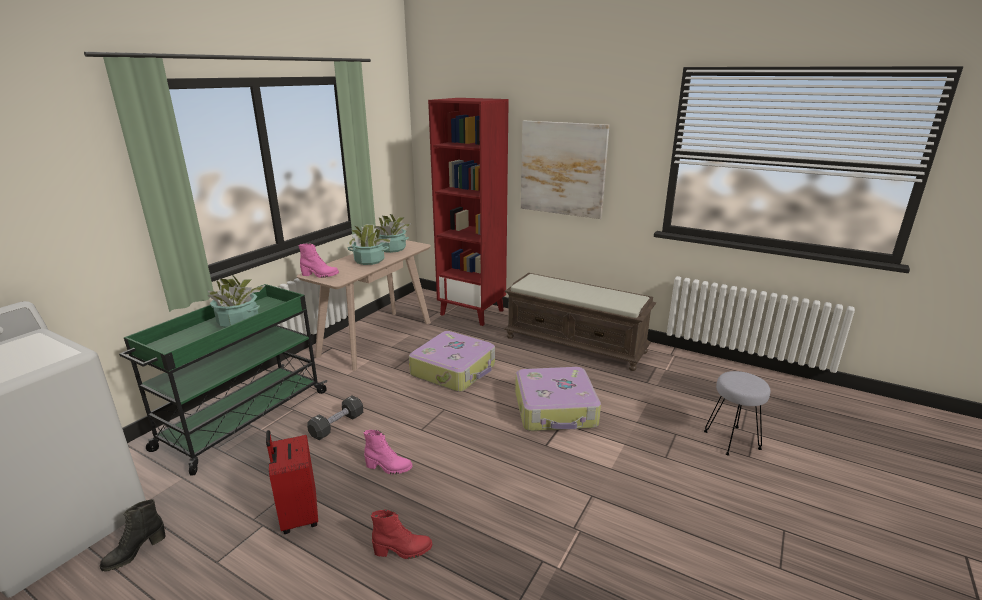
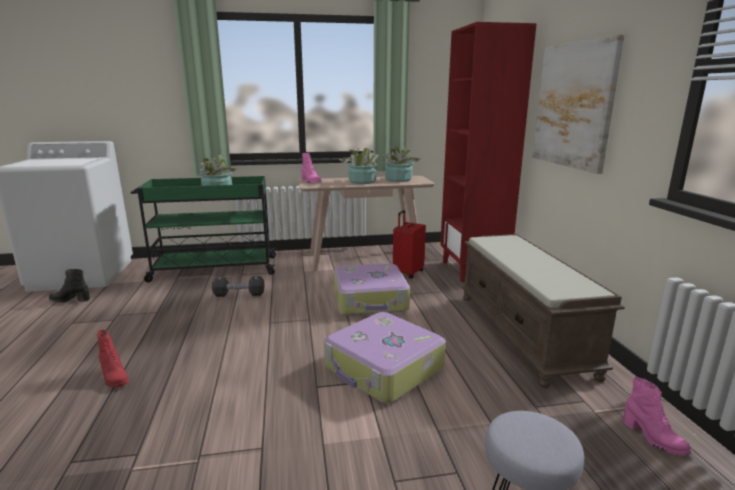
camera: 50 degrees right, 5 degrees down
(298, 516) = (129, 326): red suitcase -> red suitcase (407, 273)
(388, 468) = (208, 331): pink boot -> pink boot (652, 438)

